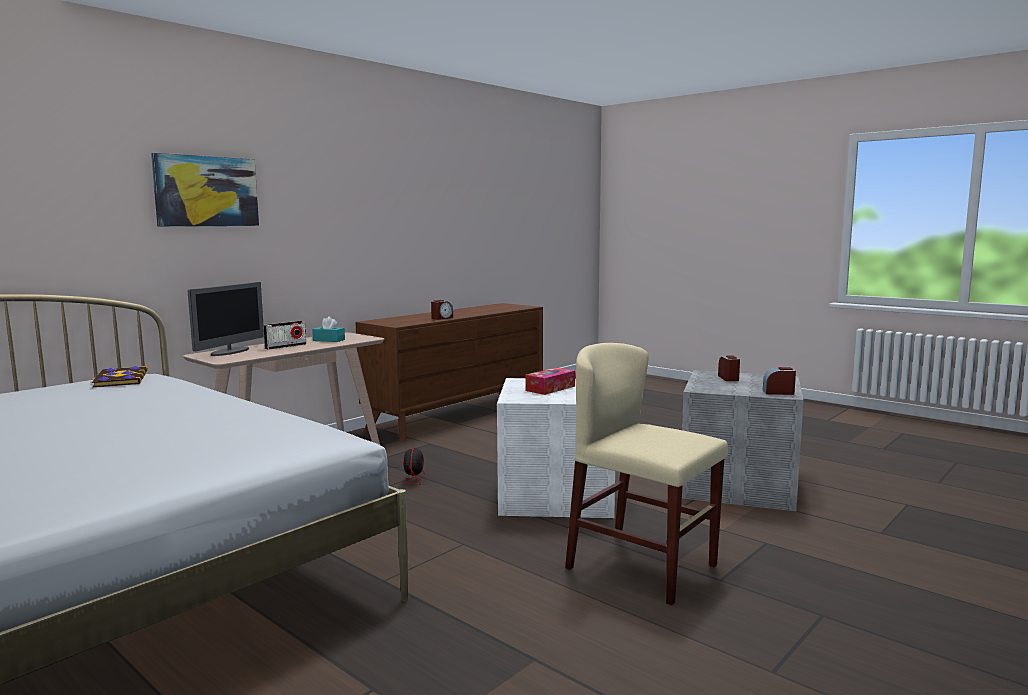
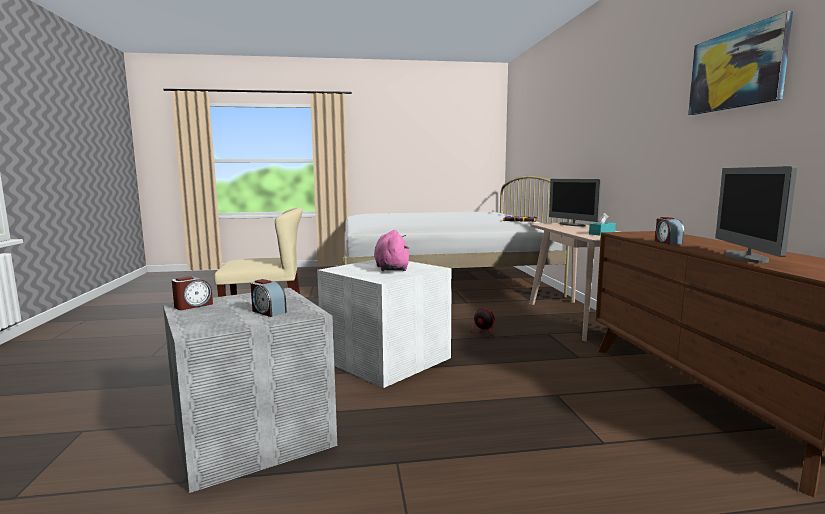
camera: 130 degrees right, 0 degrees up
(206, 191) = (599, 112): picture -> picture (736, 69)
(285, 346) = (581, 229): radio -> none
(487, 311) = (745, 257): none -> monitor
(550, 388) = (391, 268): tissue box -> pink plush toy

